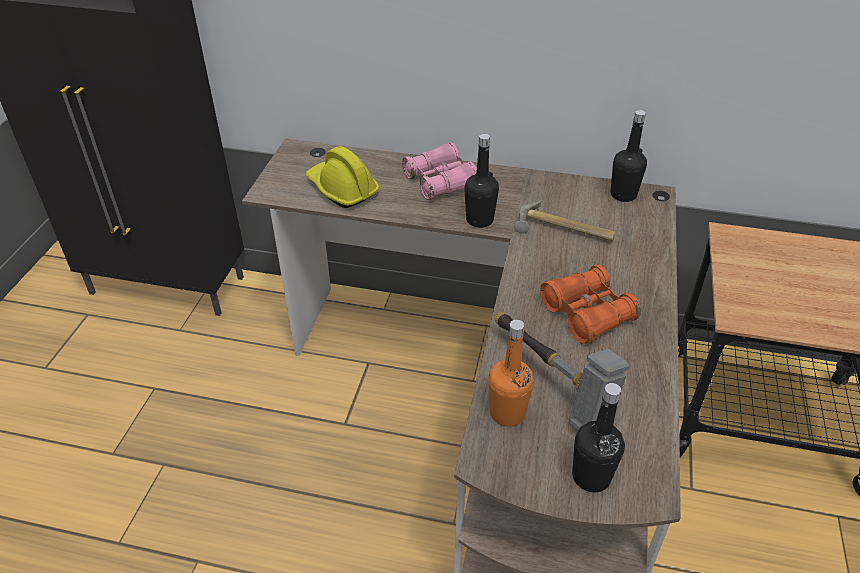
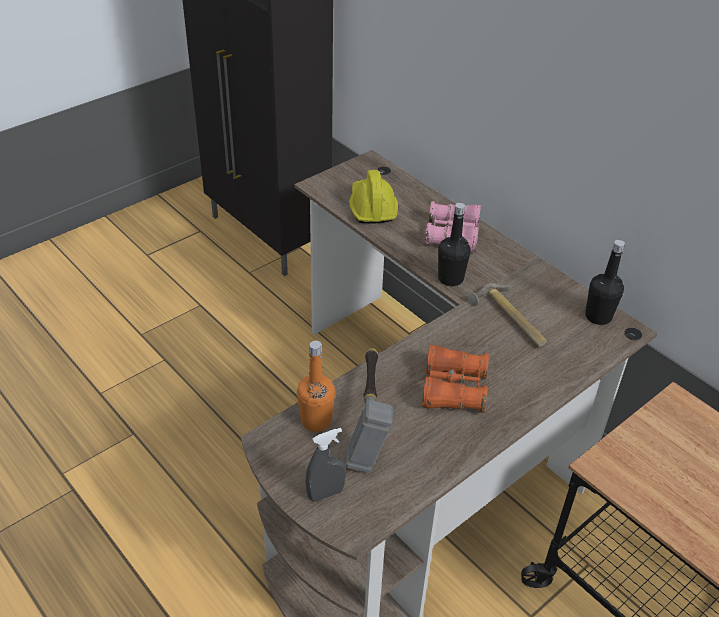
camera: 35 degrees right, 0 degrees up
(591, 477) = (325, 493): black bottle -> grey spray bottle

